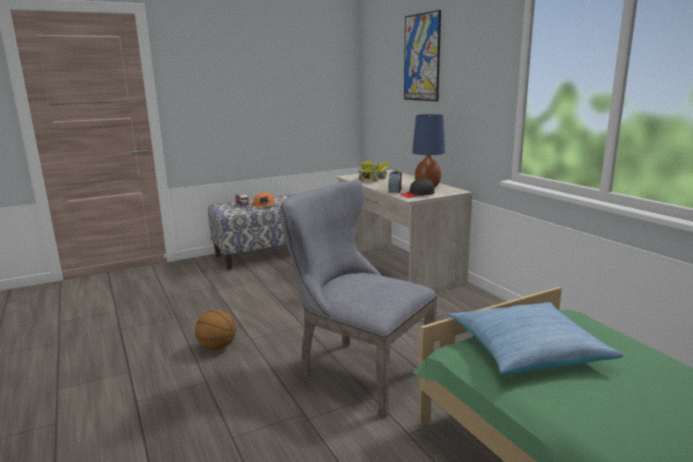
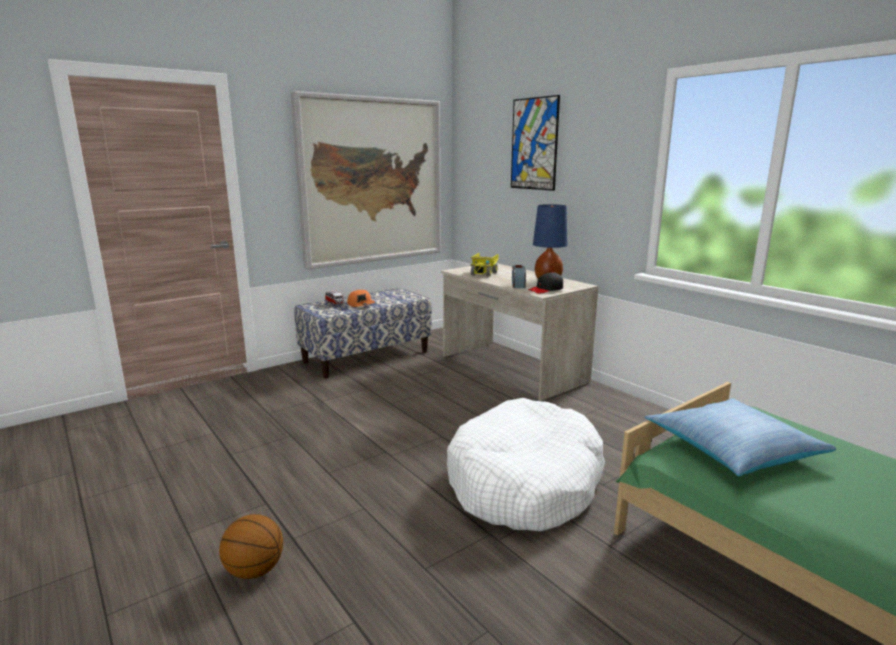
camera: 10 degrees left, 0 degrees up
(217, 347) = (357, 468): basketball -> basketball (254, 570)
(280, 95) = (372, 181): none -> picture
(358, 371) = (524, 482): grey chair -> white dog bed

